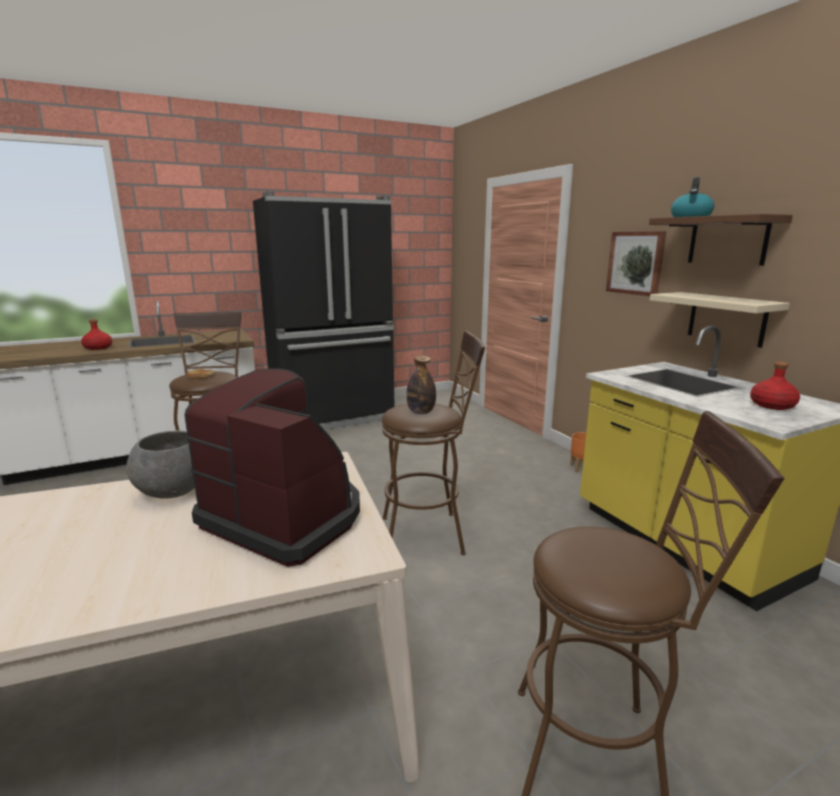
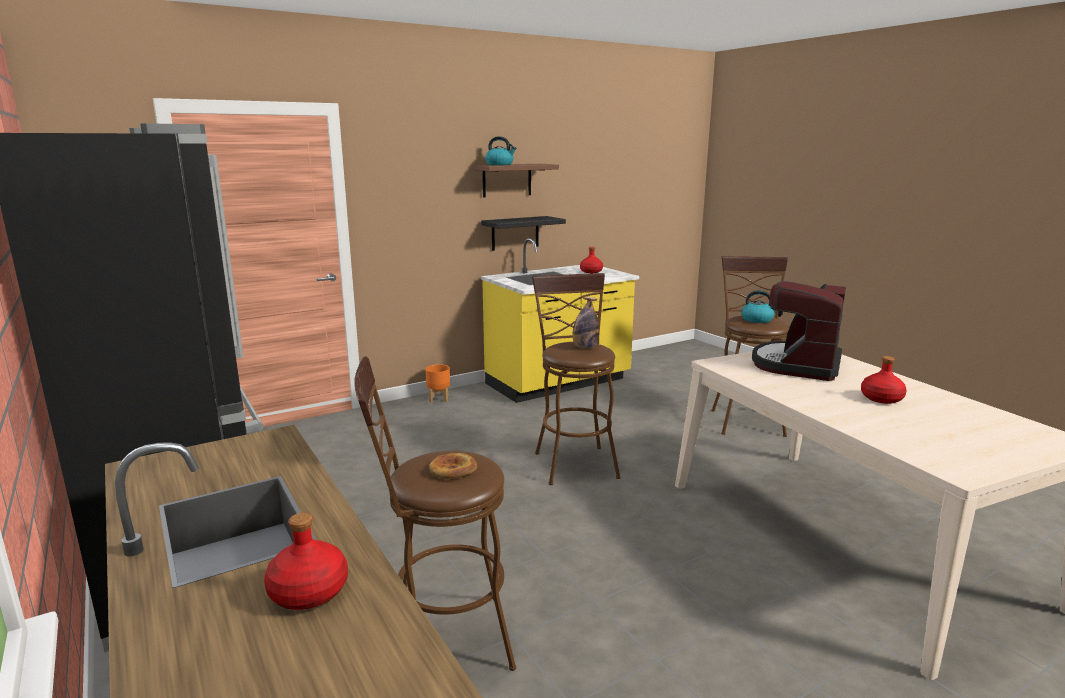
camera: 95 degrees left, 0 degrees up
(99, 546) = (881, 398): none -> red bottle
(173, 492) = (805, 396): grey bowl -> none
(604, 554) = (757, 320): none -> kettle
(636, 263) = (437, 202): picture -> none
(726, 319) = (515, 233): beige shelf -> black shelf

